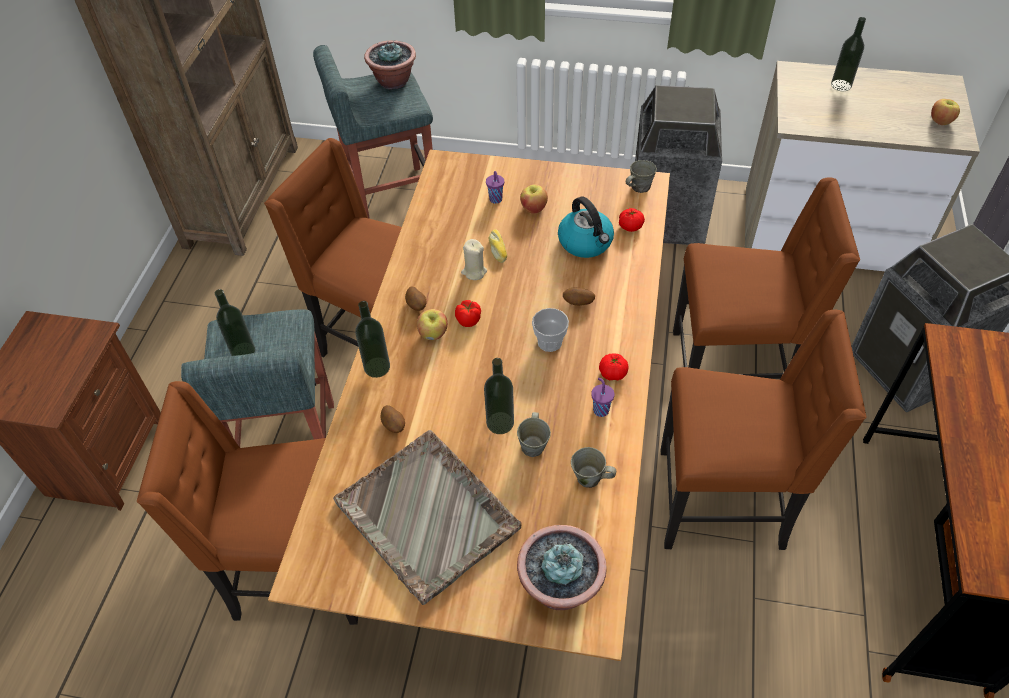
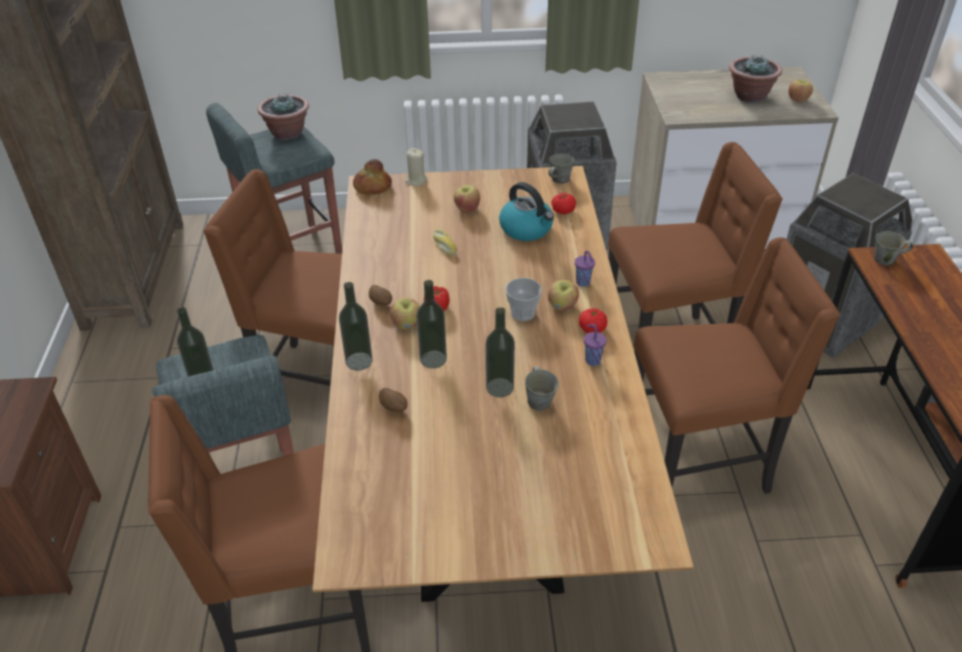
camera: 15 degrees left, 10 degrees down
(428, 516) = (457, 481): grey tray -> none
(448, 167) = (372, 187): none -> bread
(474, 272) = (428, 267): beige candle -> beige candle (416, 180)
(496, 200) = (428, 207): purple cup -> purple cup (583, 283)
(560, 586) = (610, 515): potted plant -> potted plant (749, 96)
(578, 303) = (538, 278): potato -> none
(590, 478) = (604, 418): grey mug -> grey mug (885, 260)
(591, 341) = (562, 306): none -> apple
(841, 85) = (704, 84): bottle -> bottle (433, 359)

